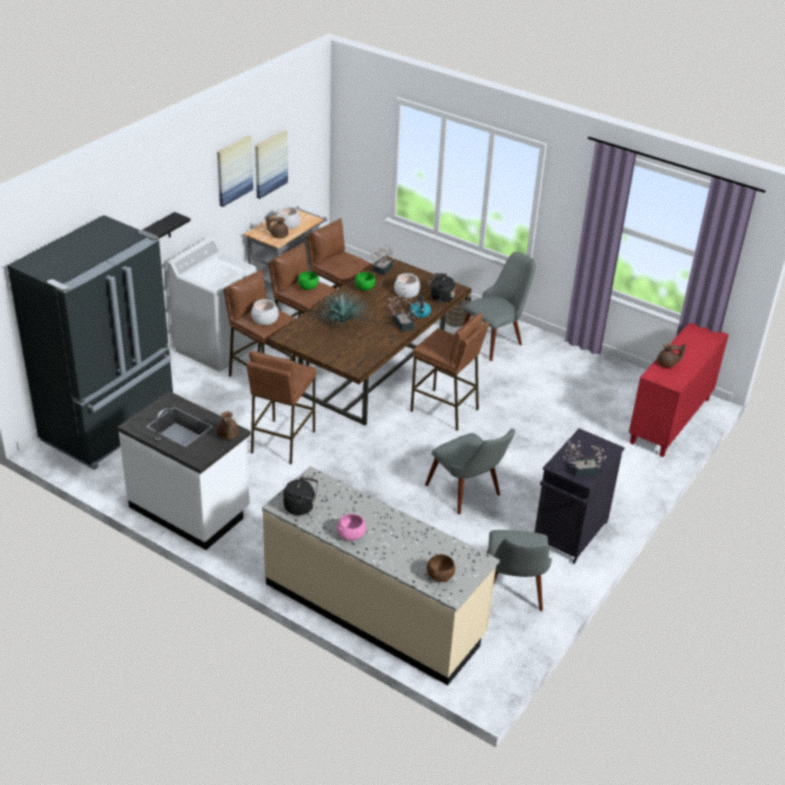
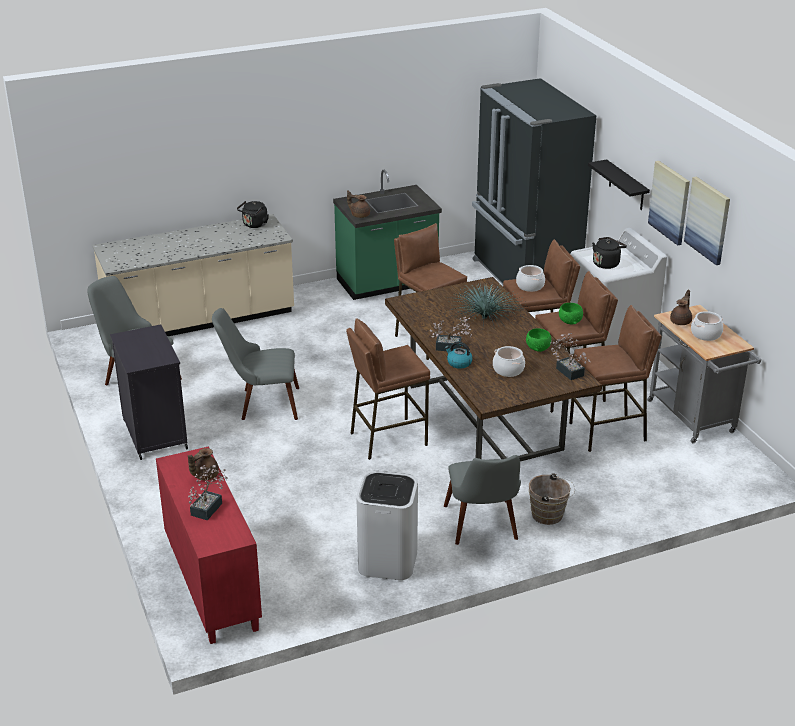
camera: 125 degrees right, 5 degrees down
(190, 509) = (387, 283): white counter -> green counter
(270, 164) = (747, 265): picture -> picture (670, 202)
(350, 535) = (204, 232): pink bowl -> none
(440, 297) = (479, 386): black kettle -> black kettle (607, 263)
(440, 576) = (124, 248): brown bowl -> none
(567, 363) = (387, 561): none -> white trash can
(581, 470) = (132, 339): potted plant -> potted plant (209, 507)

